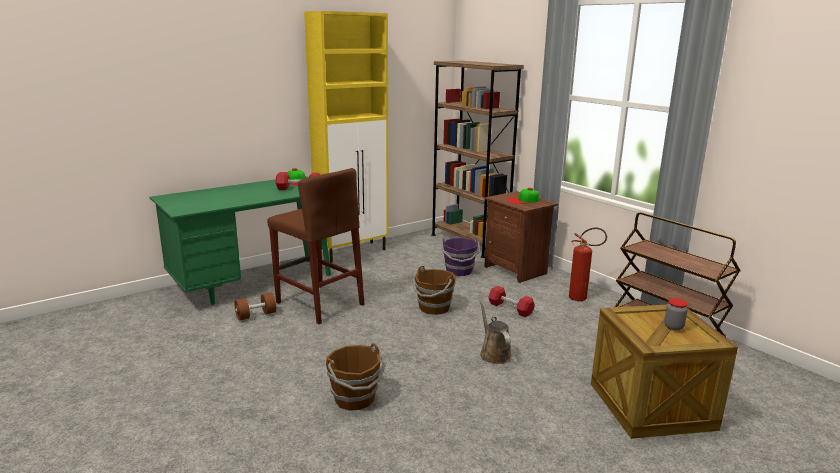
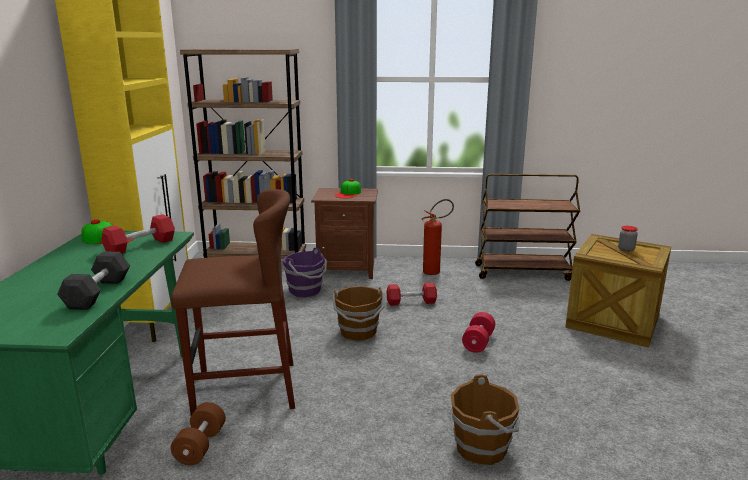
camera: 50 degrees left, 0 degrees up
(230, 202) = (98, 293): none -> black dumbbell
(494, 353) = (478, 342): brown watering can -> red dumbbell

